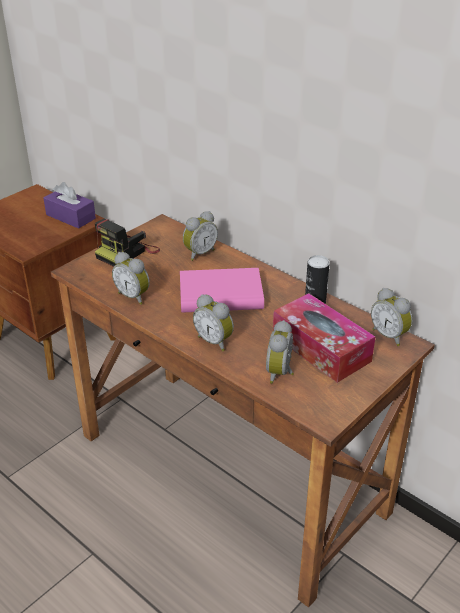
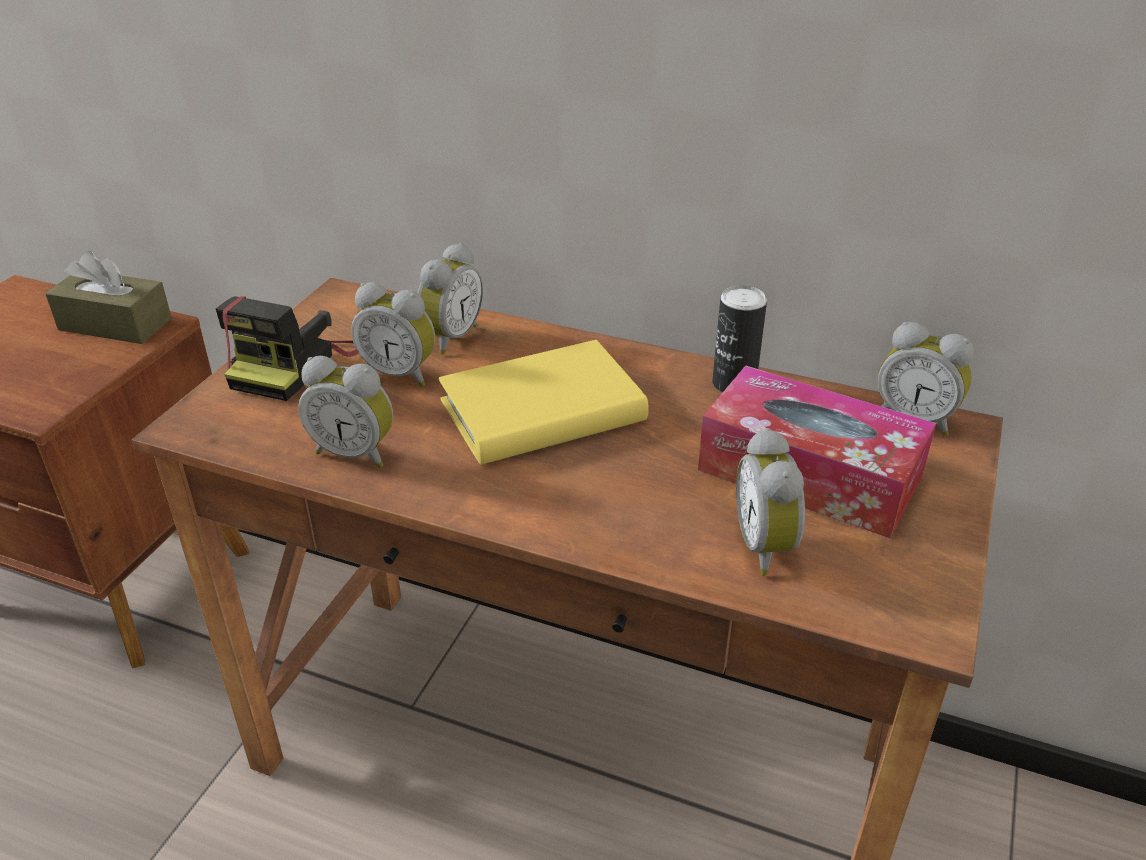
camera: 20 degrees left, 0 degrees up
(70, 216) = (115, 324): purple tissue box -> brown tissue box
(215, 341) = (588, 510): alarm clock -> alarm clock (401, 373)
(221, 295) = (542, 411): pink book -> yellow book

